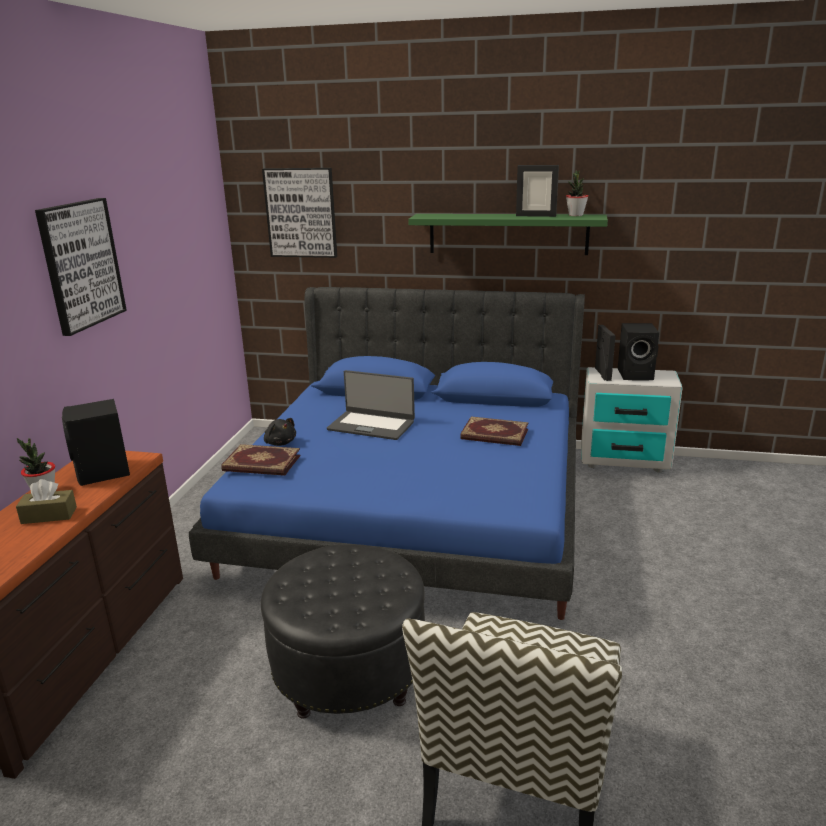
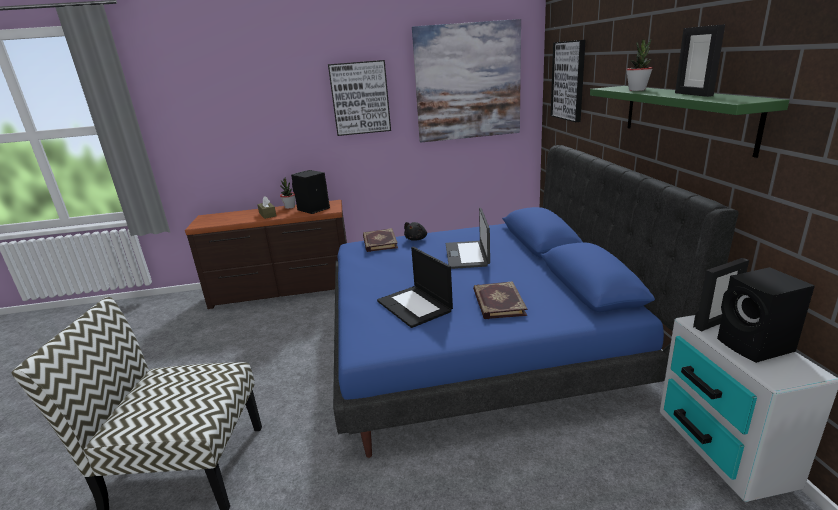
camera: 70 degrees right, 0 degrees up
(178, 224) = (468, 82): none -> picture
(349, 672) = (282, 369): black ottoman -> none
(466, 472) = (415, 306): none -> laptop
(575, 215) = (738, 97): potted plant -> potted plant (637, 90)

